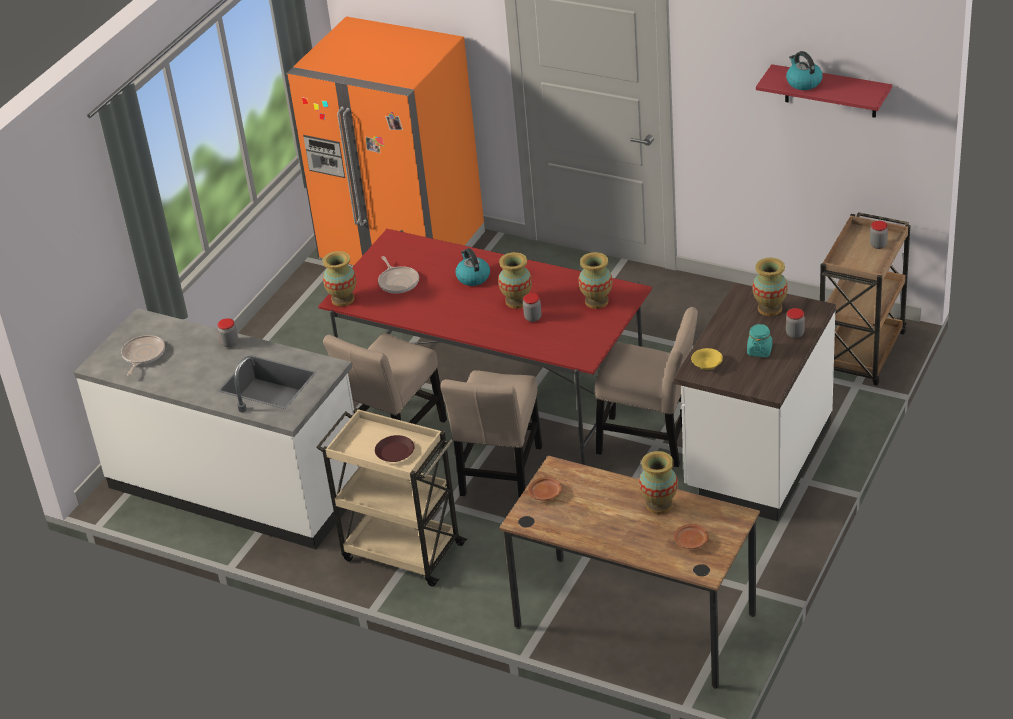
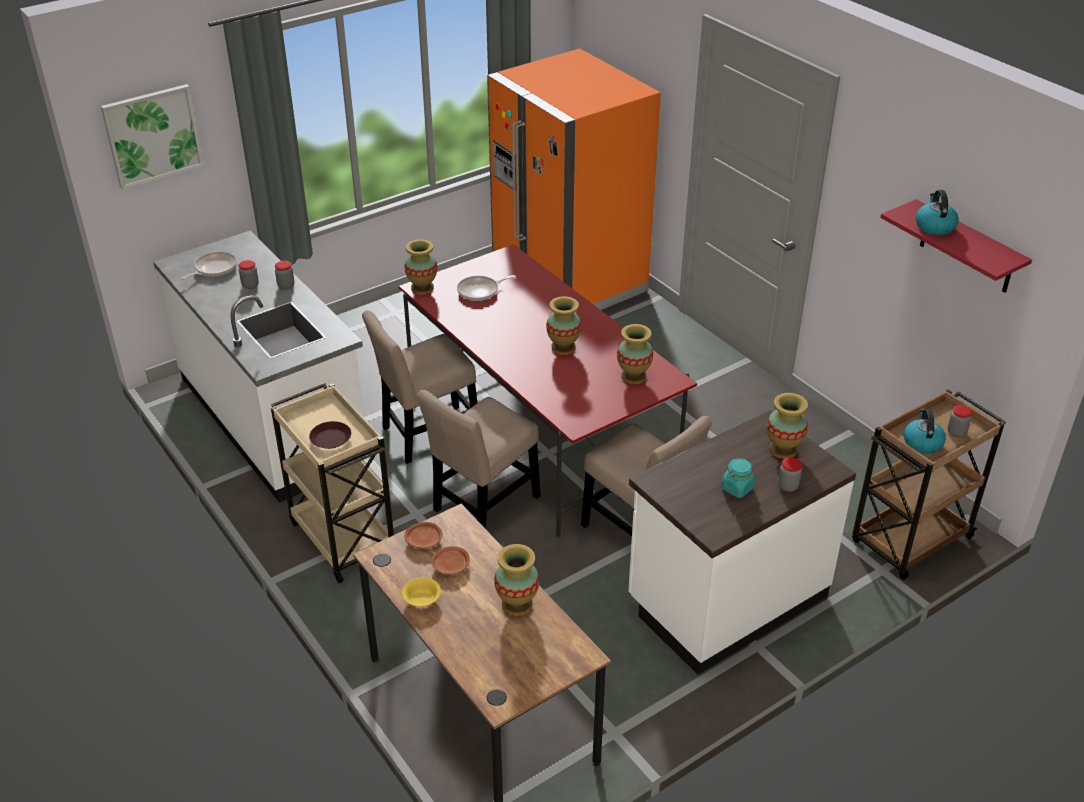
camera: 25 degrees right, 0 degrees up
(53, 244) = (153, 135): none -> picture
(398, 282) = (480, 291): frying pan -> frying pan turned 60 degrees clockwise
(473, 277) = (545, 312): kettle -> kettle (922, 442)
(533, 318) = (564, 368): jar -> jar (250, 285)
(691, 542) = (513, 660): brown plate -> brown plate (450, 566)
(707, 364) = (673, 479): yellow bowl -> yellow bowl (422, 598)

